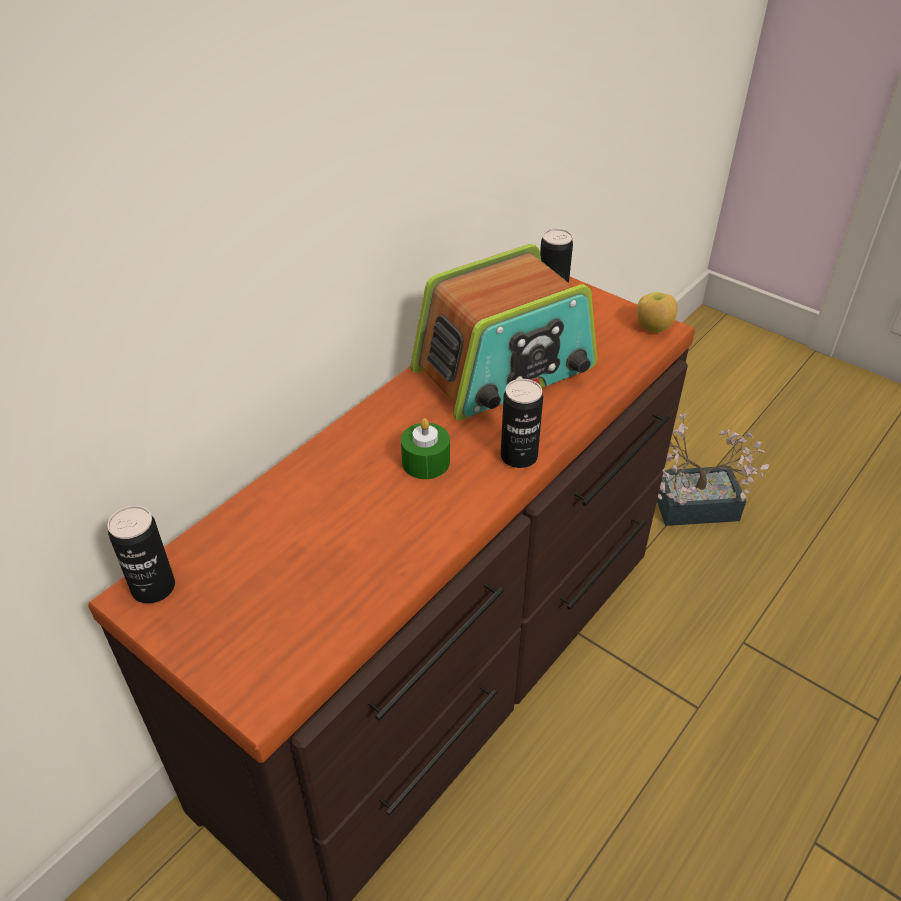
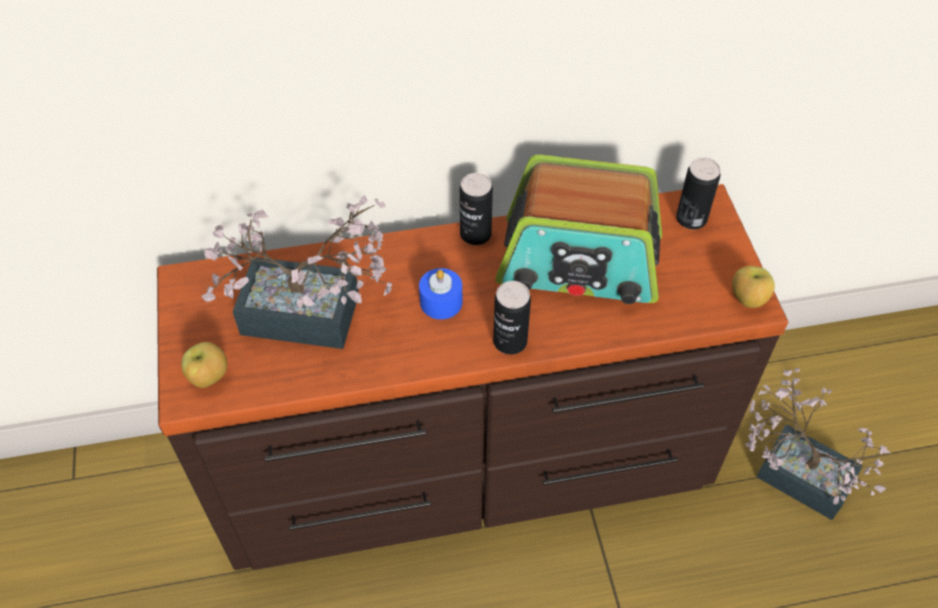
camera: 40 degrees right, 10 degrees up
(153, 588) = (197, 281): can -> can (475, 234)
(267, 665) = (209, 378): none -> apple
(320, 544) = (314, 317): none -> potted plant
(425, 462) = (441, 302): green candle -> blue candle

